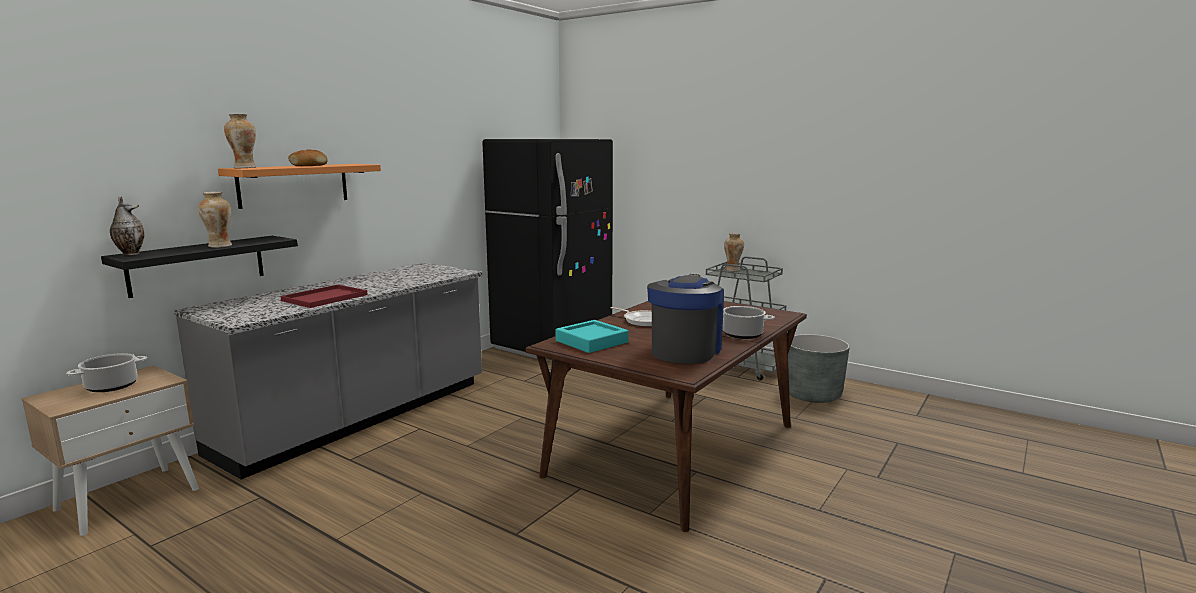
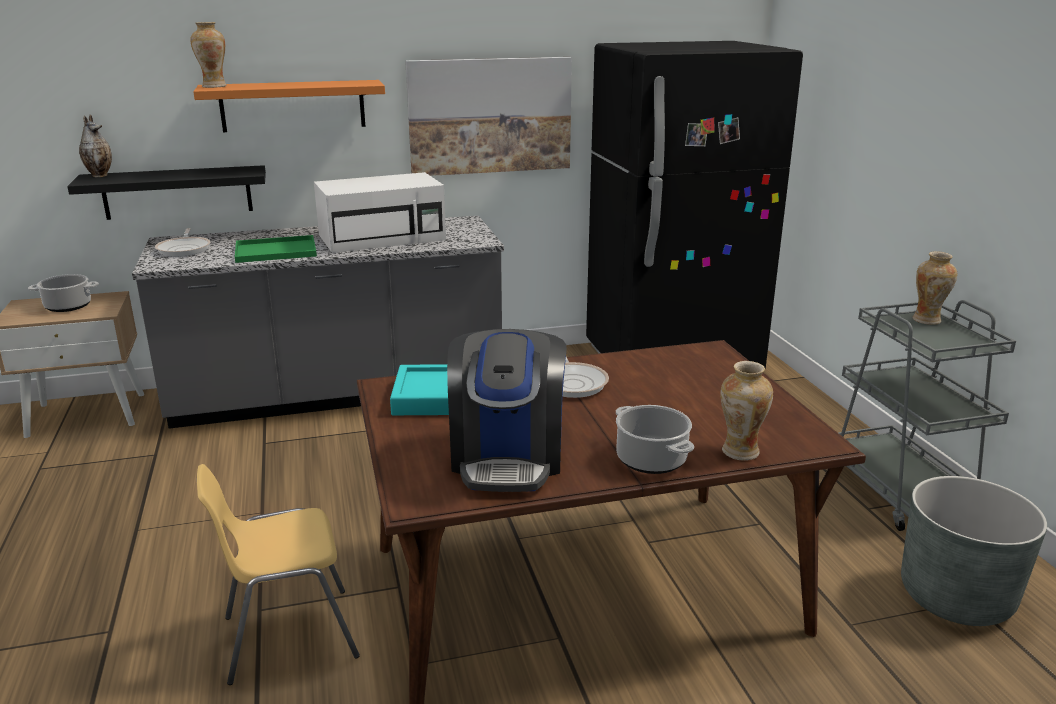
camera: 40 degrees right, 10 degrees up
(219, 246) = (180, 176): vase -> vase (739, 452)
(236, 309) = (185, 249): none -> frying pan
(309, 165) = (297, 84): bread -> none
(324, 298) = (274, 251): red tray -> green tray
(389, 280) = (383, 237): none -> white microwave
(425, 189) = (490, 115): none -> picture
(557, 536) = (288, 636): none -> yellow chair
(685, 350) = (507, 457): coffee machine -> coffee machine turned 120 degrees clockwise

